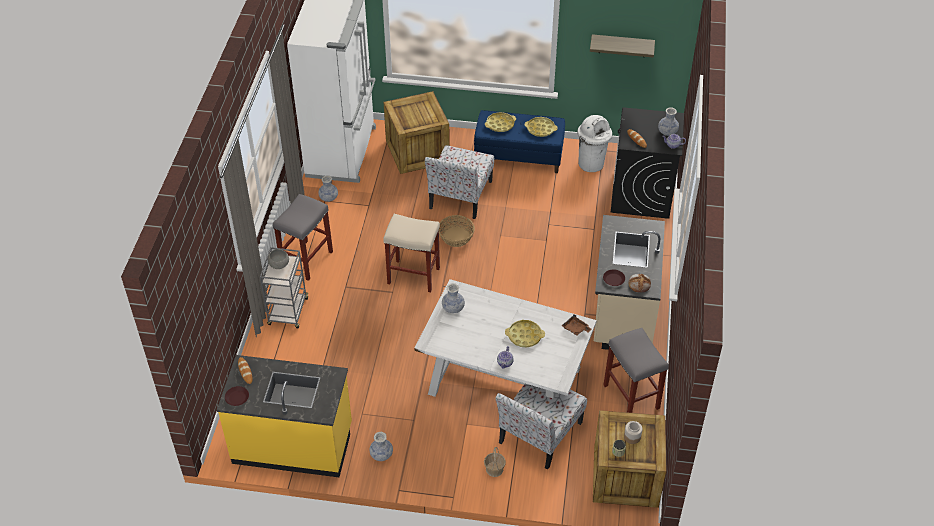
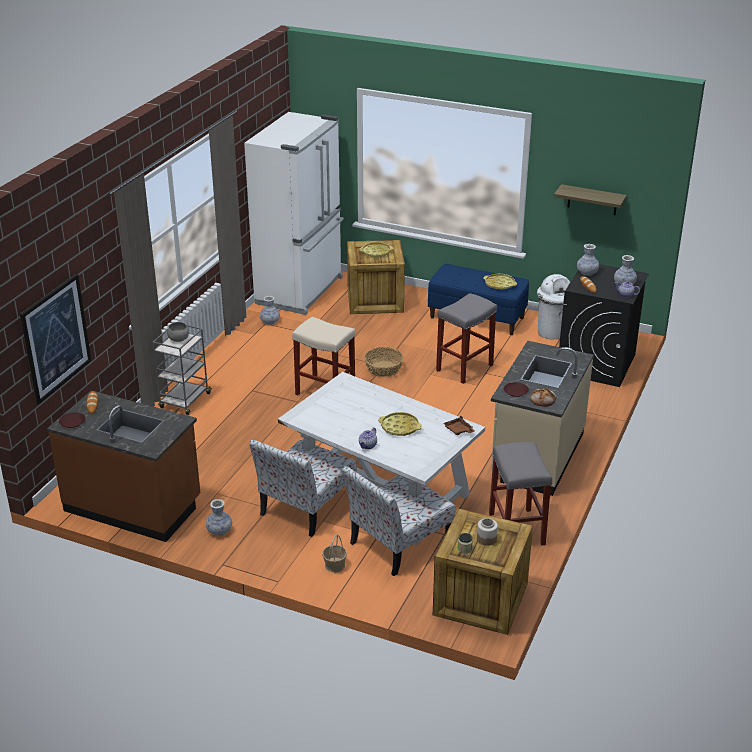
camera: 15 degrees right, 15 degrees down
(199, 321) = (56, 338): none -> picture
(293, 443) = (133, 505): yellow counter -> brown counter
(307, 259) = (224, 364): grey stool -> grey stool (464, 367)
(453, 308) = (334, 394): vase -> vase (587, 273)
(460, 196) = (402, 338): chair -> chair (305, 507)
(500, 124) = (459, 276): yellow tray -> yellow tray (376, 252)

